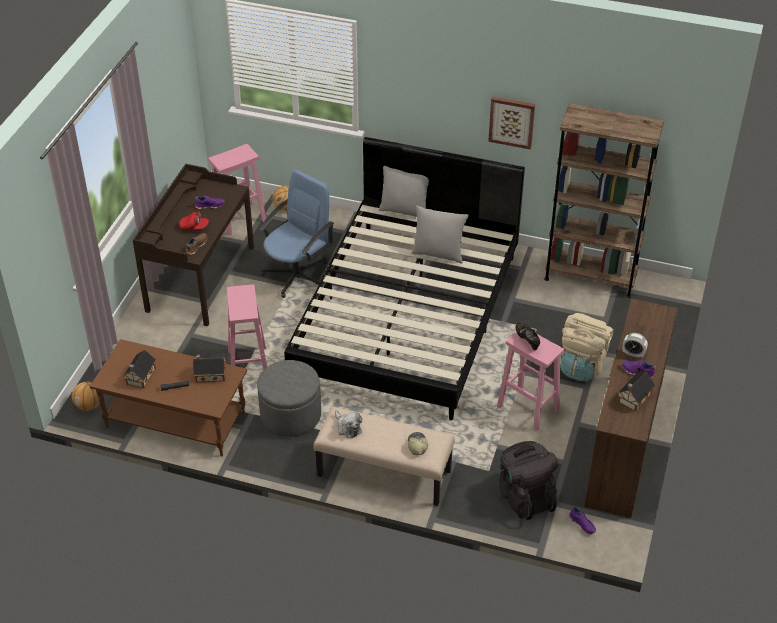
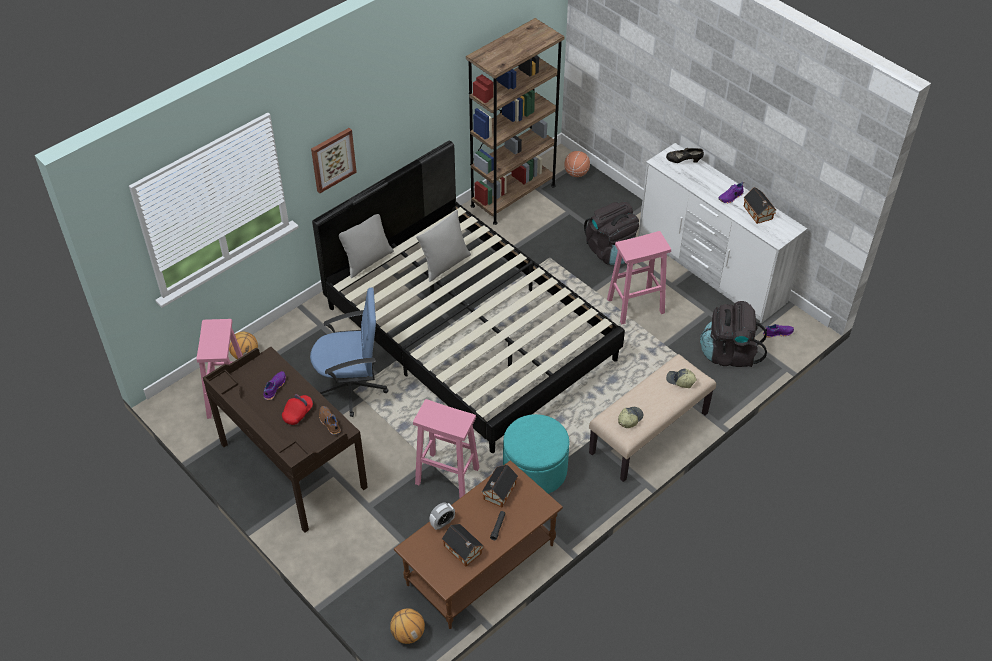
camera: 60 degrees left, 5 degrees up
(290, 415) = (535, 470): grey ottoman -> turquoise ottoman
(297, 275) = (351, 387): blue office chair -> blue office chair turned 105 degrees clockwise
(347, 427) = (629, 419): plush toy -> cap
(511, 122) = (419, 109): picture -> picture (332, 159)
(527, 340) = (635, 247): black shoe -> black shoe (683, 161)
(582, 365) = (611, 251): beige backpack -> black backpack
(623, 444) = (710, 269): brown dresser -> white dresser
(633, 354) = (709, 190): alarm clock -> alarm clock (442, 523)
(660, 304) = (576, 173): none -> basketball

